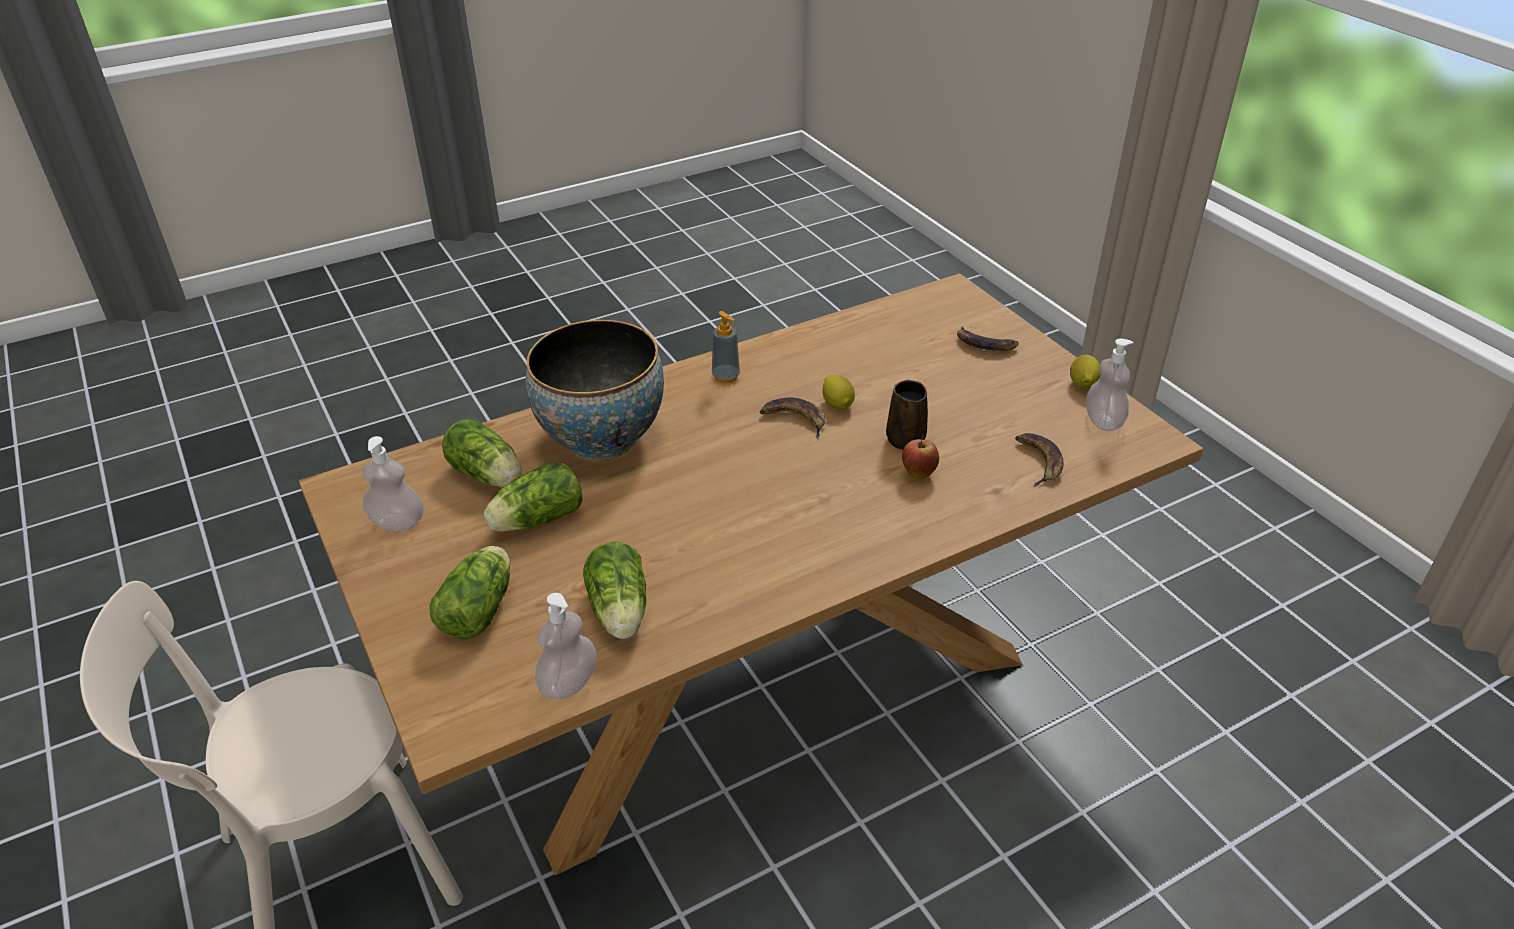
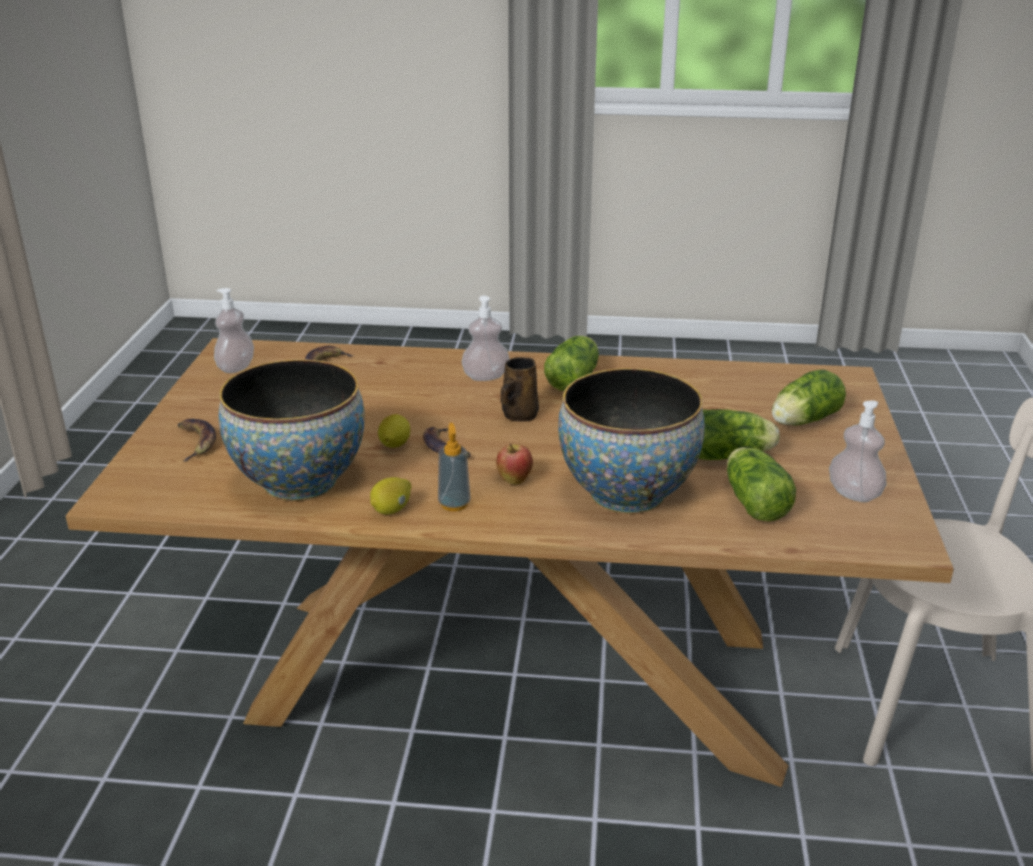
camera: 145 degrees left, 10 degrees down
(569, 683) = (760, 372): soap dispenser -> soap dispenser (485, 377)
(619, 612) = (704, 389): lettuce -> lettuce (574, 379)
(857, 347) = (300, 482): none -> bowl
(905, 438) = (384, 406): brown mug -> brown mug (518, 415)
(918, 474) = (413, 385): apple -> apple (514, 481)
(1082, 384) = (196, 390): lemon -> lemon (392, 510)

